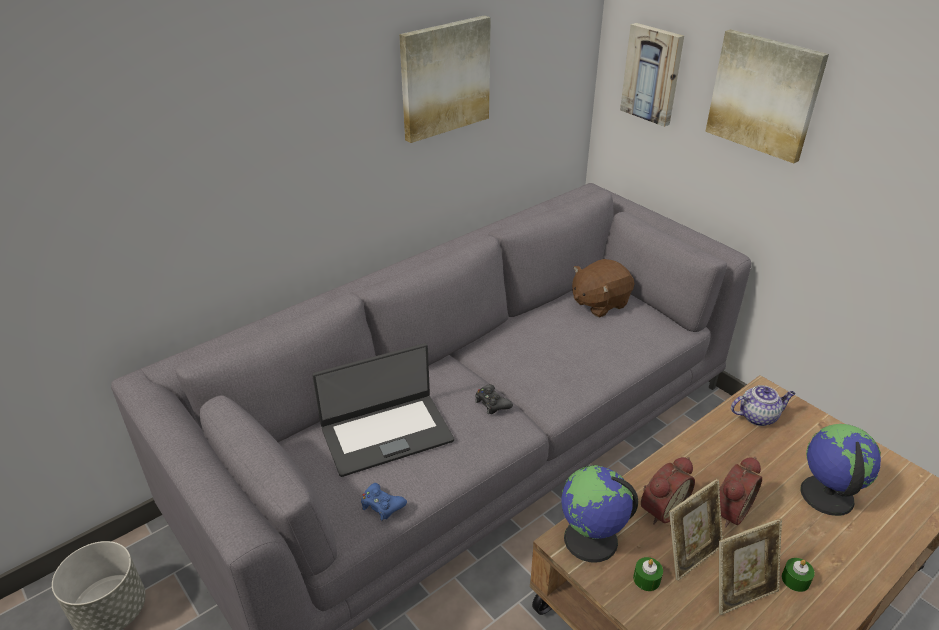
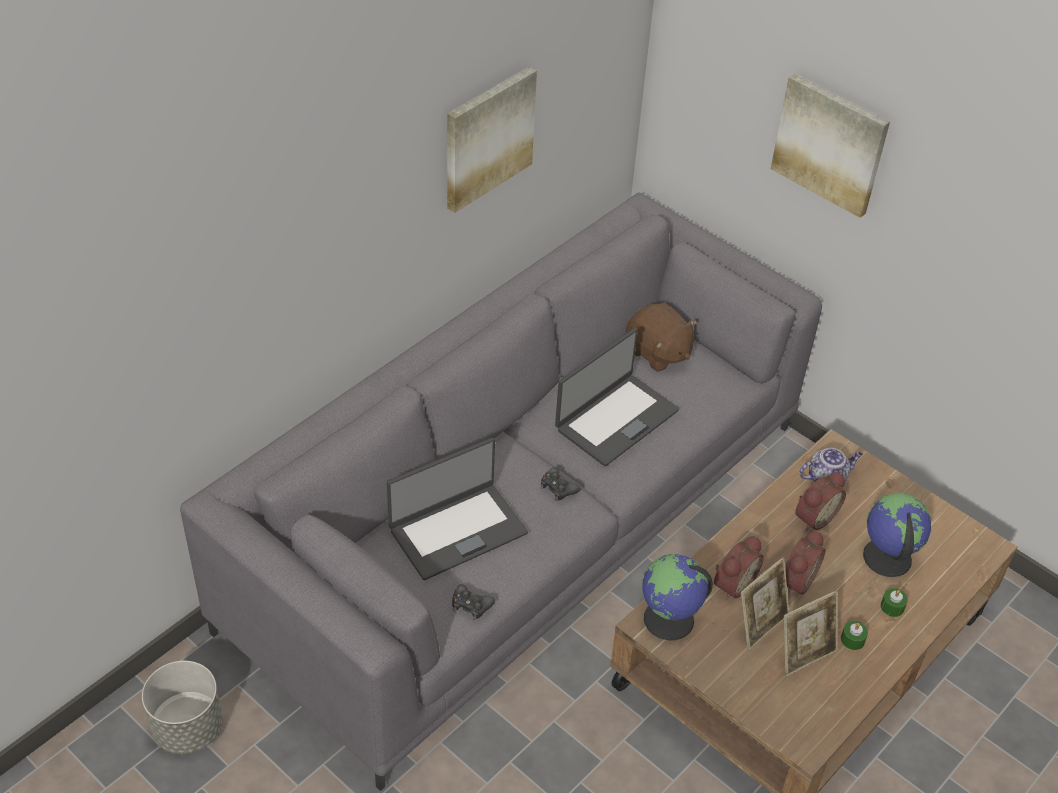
camera: 10 degrees left, 10 degrees up
(382, 505) = (471, 605): blue game controller -> black game controller
(555, 350) = (615, 419): none -> laptop
(599, 303) = (658, 353): brown plush toy -> brown plush toy turned 90 degrees counterclockwise
(646, 579) = (721, 651): green candle -> green candle (892, 607)
(653, 74) = (712, 94): picture -> none
(746, 450) = (813, 517): none -> alarm clock

